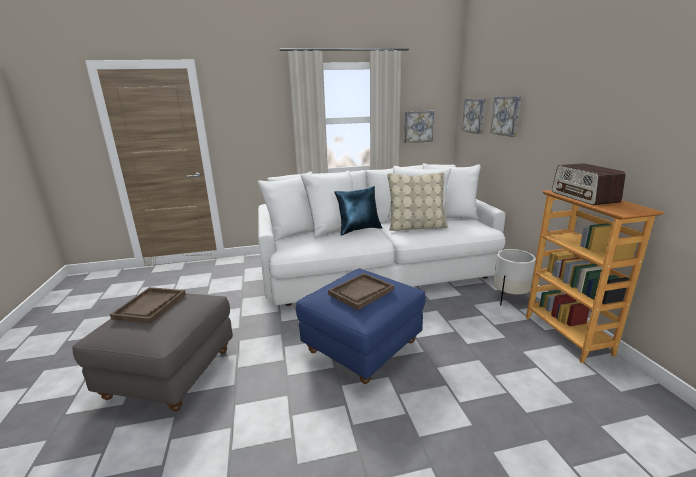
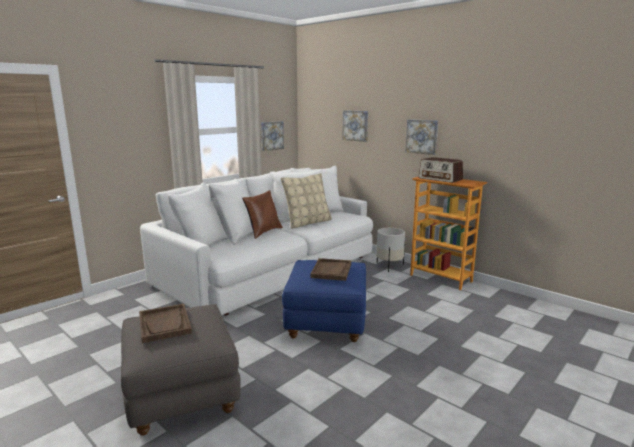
camera: 35 degrees left, 5 degrees down
(359, 230) = (263, 232): blue pillow -> brown pillow
(474, 115) = (321, 125): picture -> picture (422, 136)

